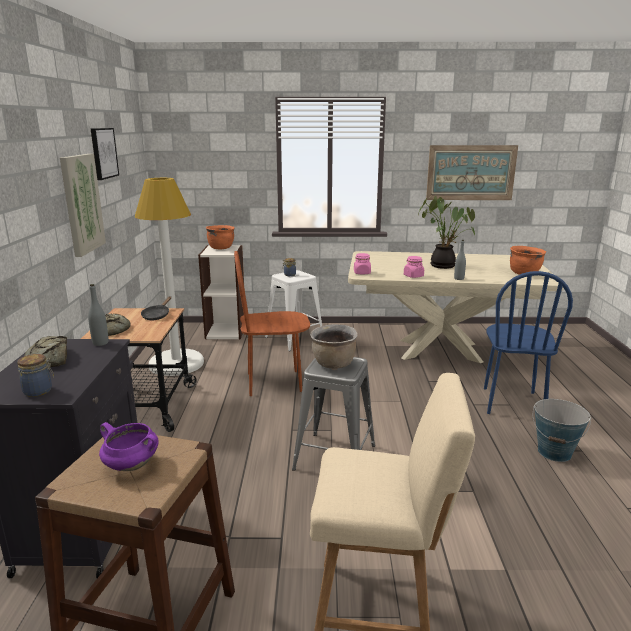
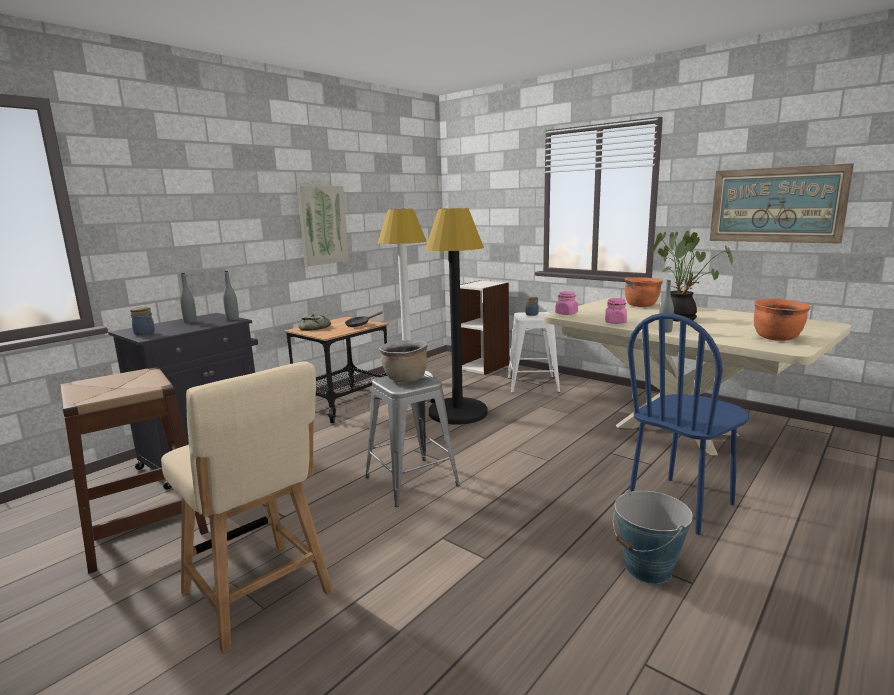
camera: 40 degrees right, 5 degrees down
(50, 359) = (190, 321): bread -> grey bottle
(103, 153) = (364, 187): picture -> none
(130, 466) = (119, 385): purple cooking pot -> none
(221, 248) = (485, 283): orange cooking pot -> orange cooking pot (641, 305)
(274, 382) = (458, 412): brown chair -> black floor lamp

